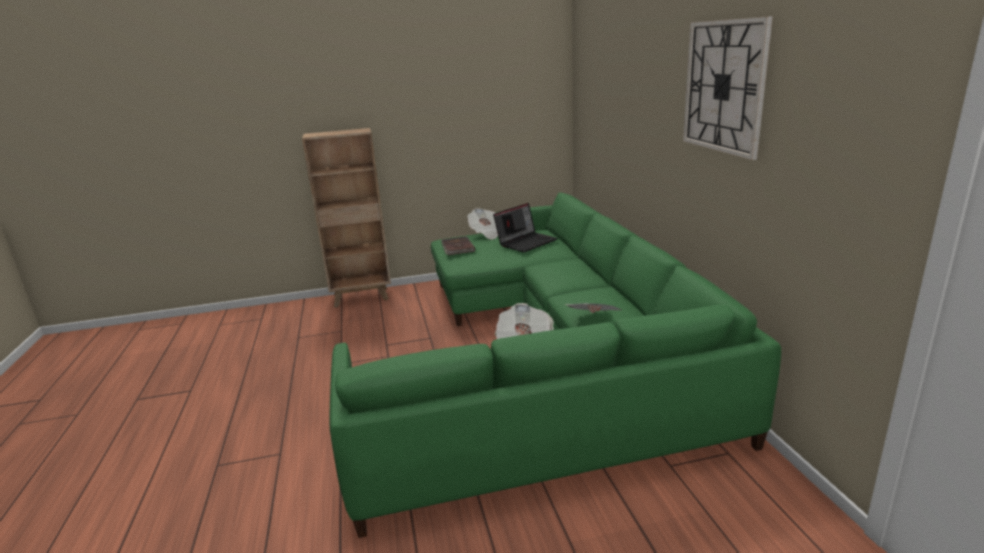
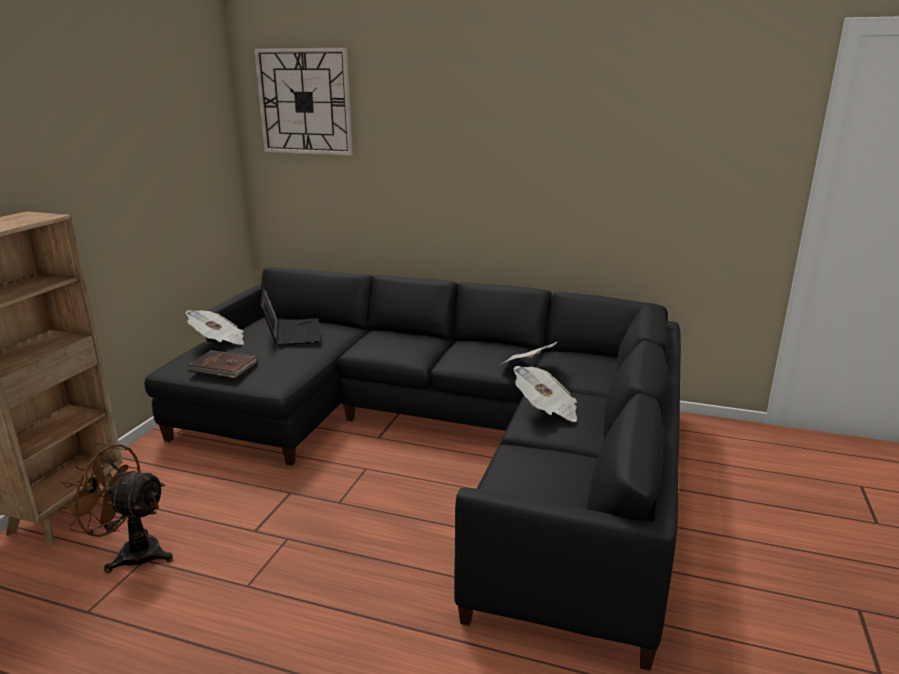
camera: 60 degrees left, 0 degrees up
(343, 325) = (131, 553): none -> brown fan
(548, 358) = (440, 440): green sofa -> black sofa
(724, 86) = (575, 122): wall clock -> wall clock (305, 102)

